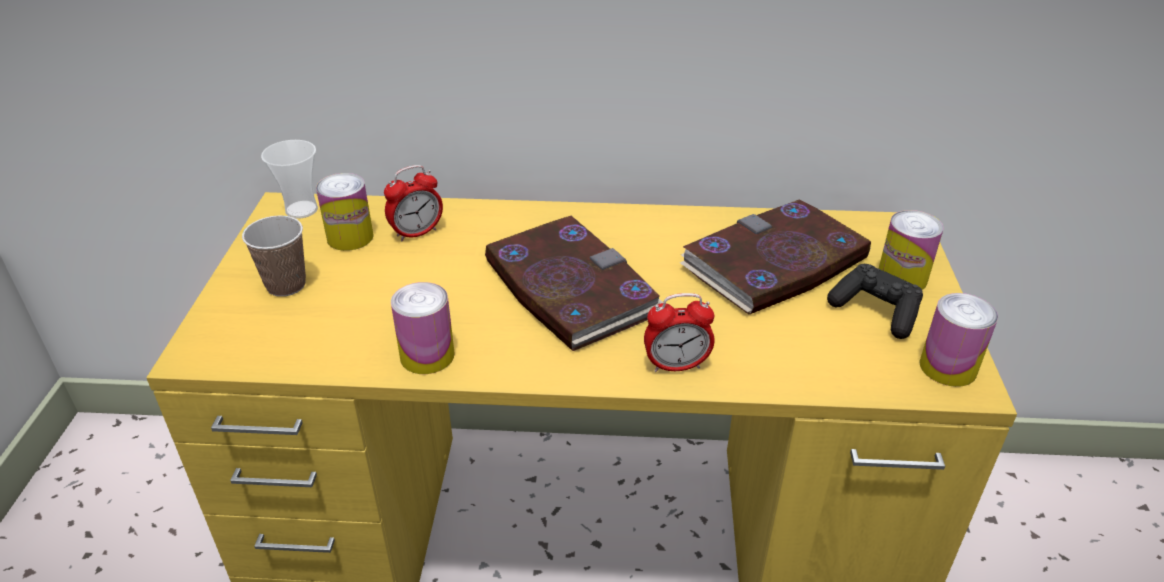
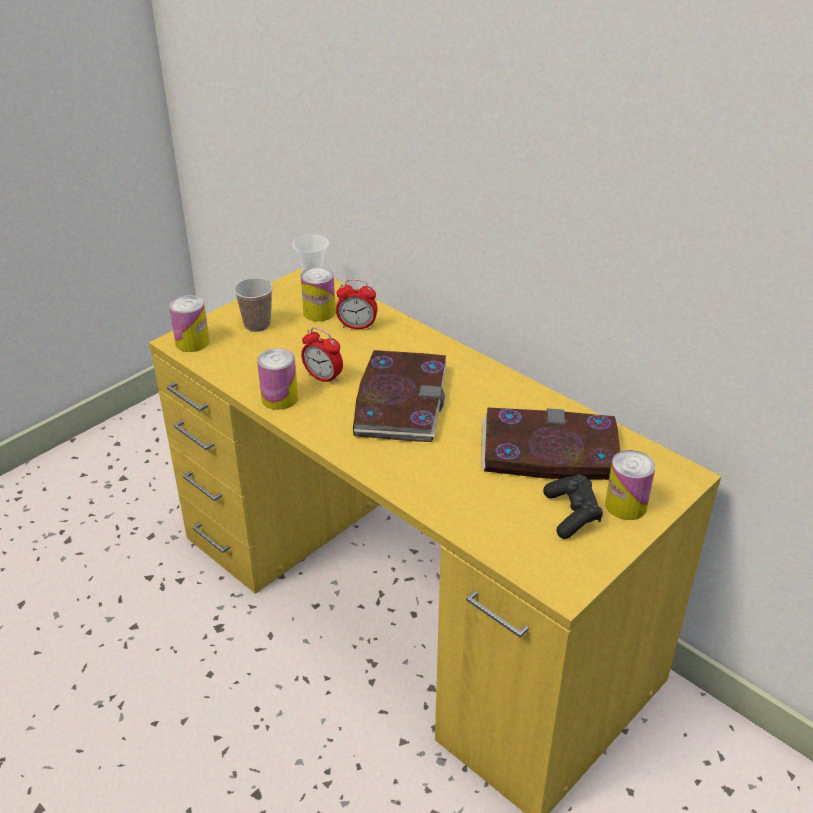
camera: 40 degrees right, 0 degrees up
(676, 365) = (400, 475): alarm clock -> alarm clock (323, 378)
(948, 367) = (567, 571): can -> can (192, 342)

